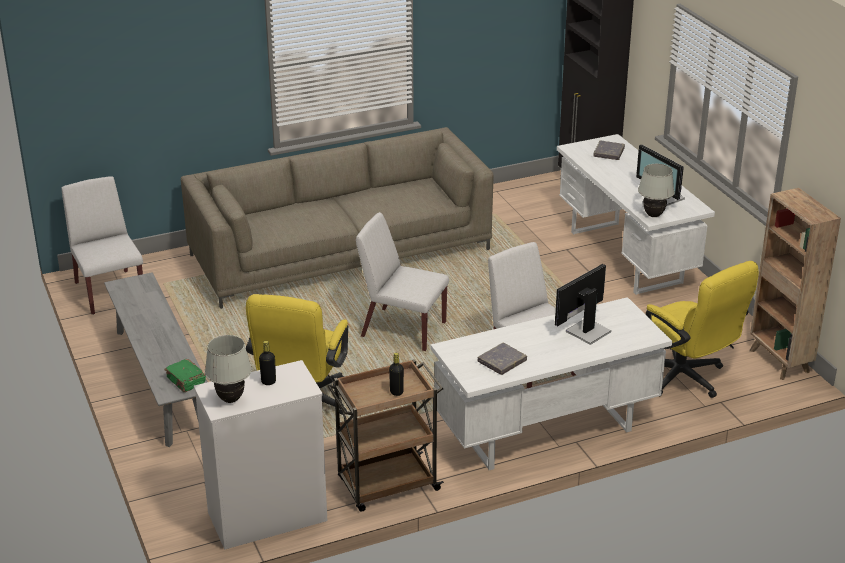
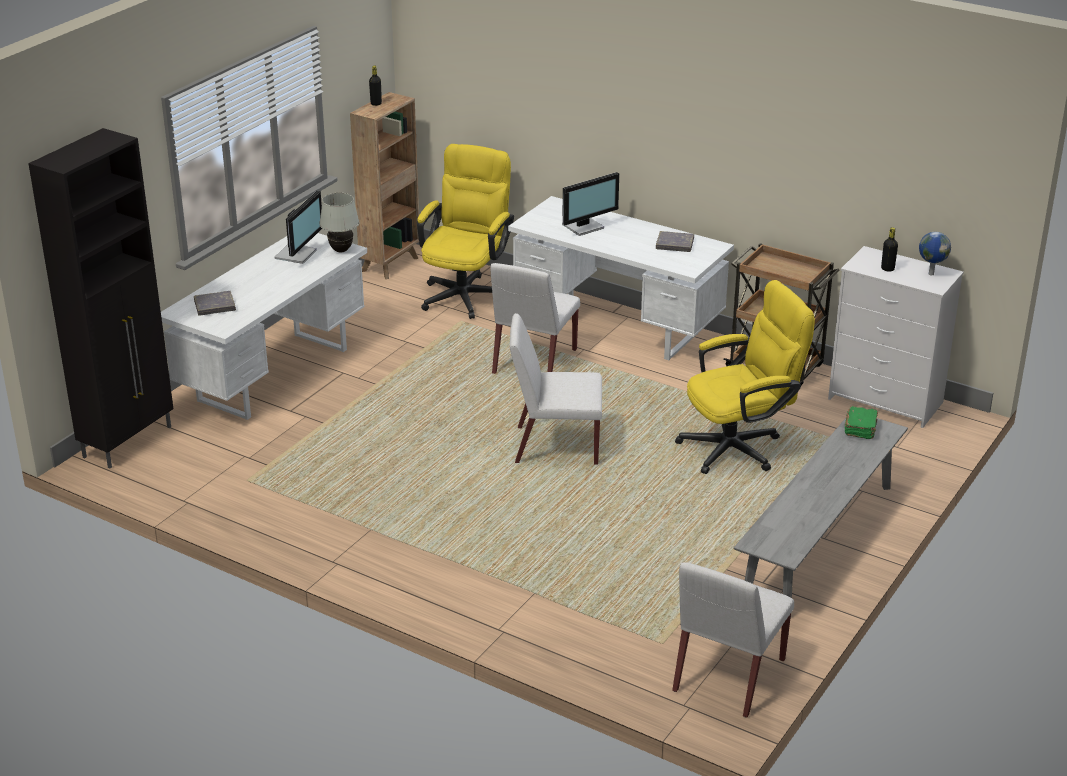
camera: 125 degrees left, 0 degrees up
(231, 399) = (930, 274): white table lamp -> globe
(340, 253) = (450, 548): beige sofa -> none
(396, 392) = (780, 264): black bottle -> black bottle (376, 103)
(402, 329) = (555, 445): white chair -> white chair turned 105 degrees clockwise
(586, 331) = (584, 227): monitor -> monitor turned 45 degrees counterclockwise

